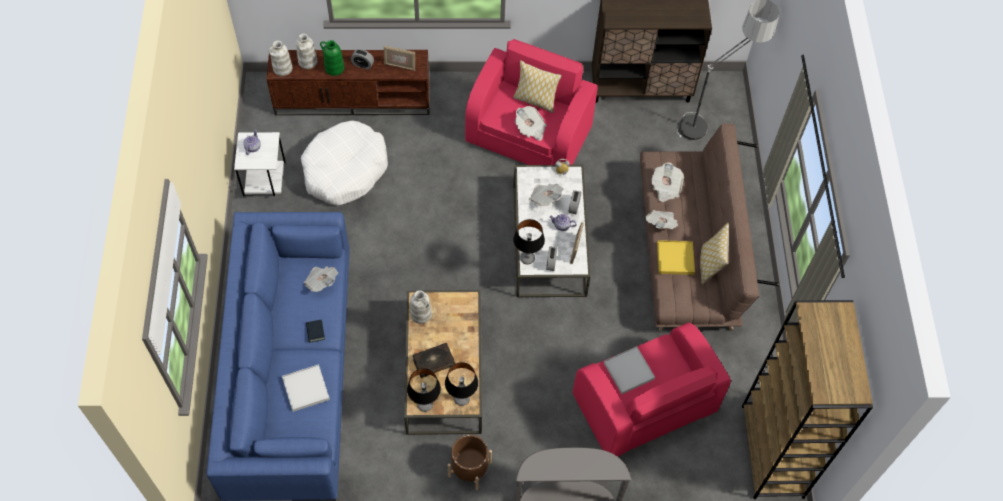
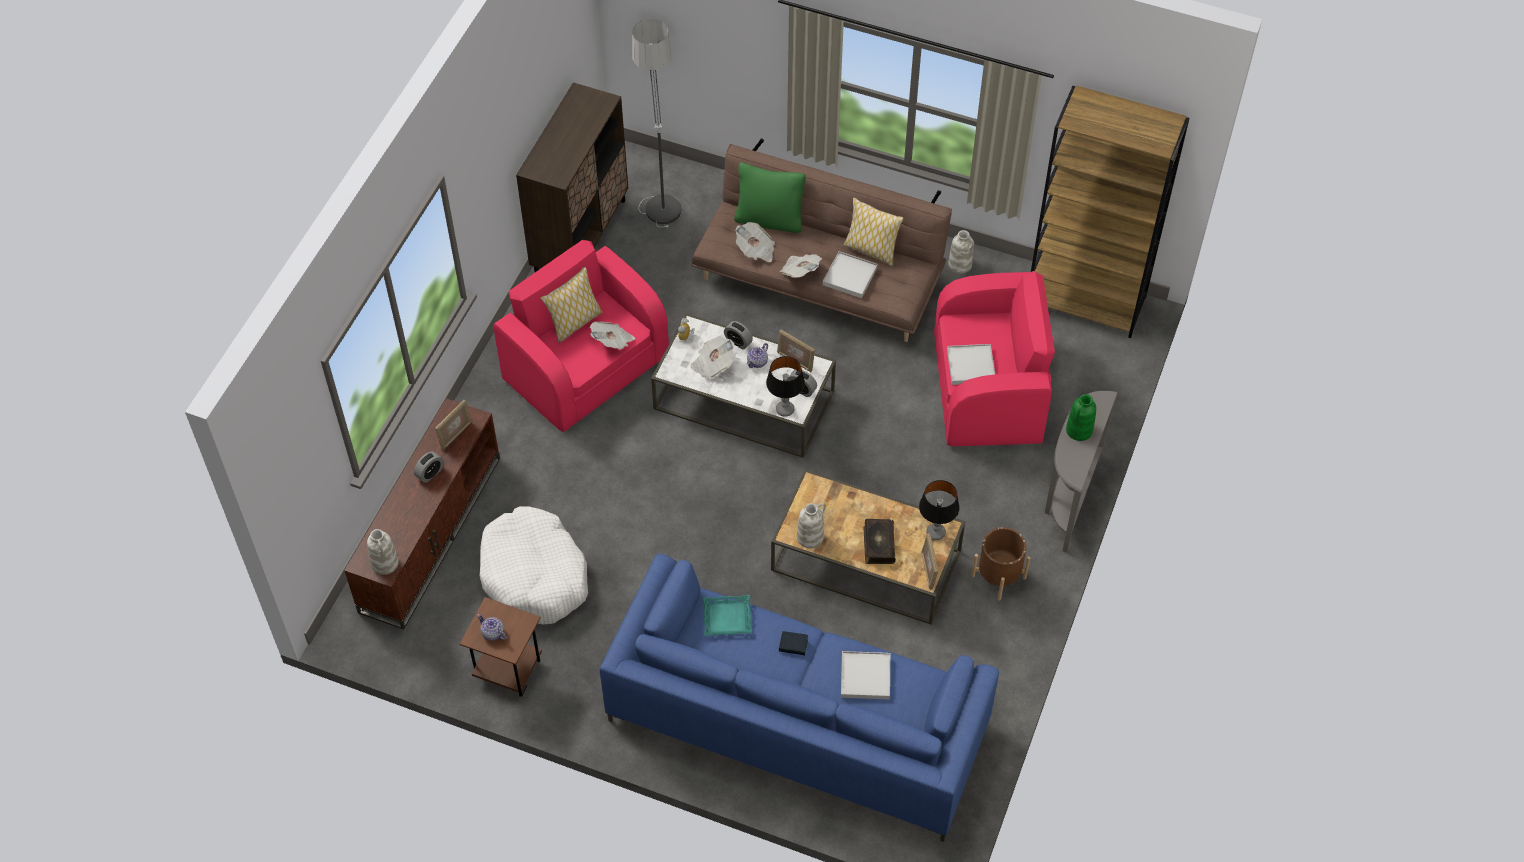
camera: 65 degrees left, 5 degrees down
(265, 183) = (507, 671): white side table -> brown side table
(308, 62) = (390, 532): white vase -> white vase (960, 265)
(321, 282) = (727, 618): newspaper -> turquoise tray
(334, 68) = (418, 506): green vase -> green vase (1079, 430)
(425, 405) = (928, 570): table lamp -> picture frame
(675, 258) = (849, 276): yellow tray -> white tray
(700, 187) = (769, 219): none -> green pillow

